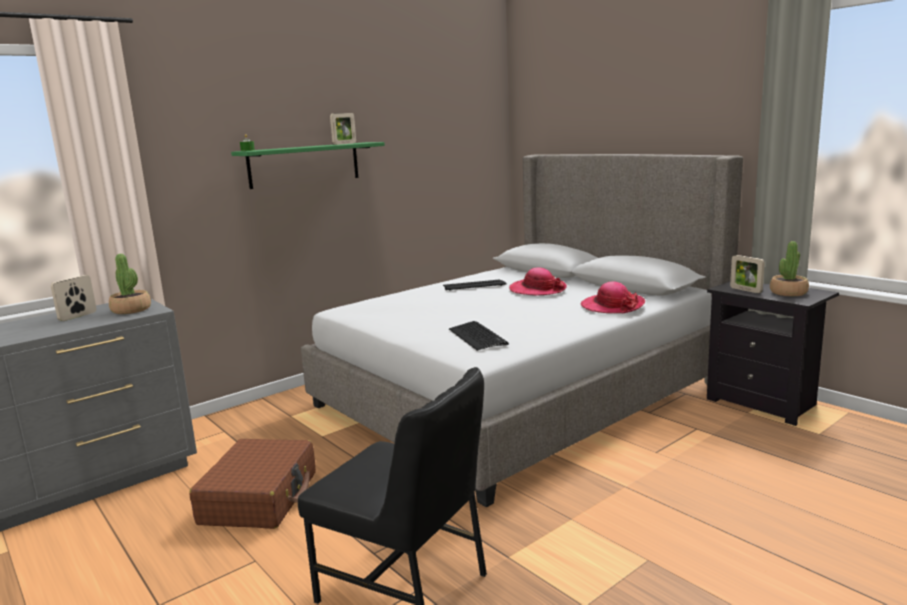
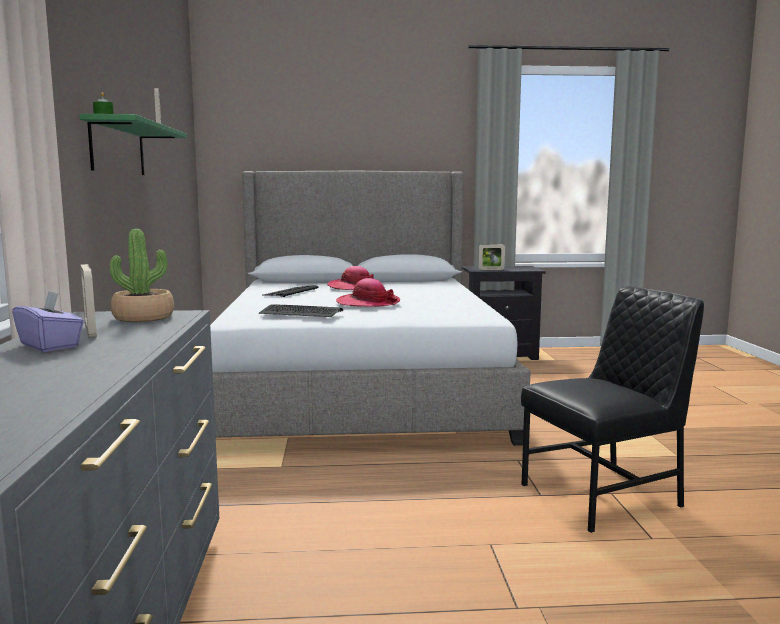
camera: 55 degrees left, 5 degrees down
(37, 322) = (50, 345): none -> purple tissue box
(260, 498) = (366, 519): brown suitcase -> none
(477, 337) = (437, 310): keyboard -> keyboard (300, 312)
(612, 306) = (441, 287): hat -> hat (368, 303)
(788, 292) = (514, 268): potted plant -> none

